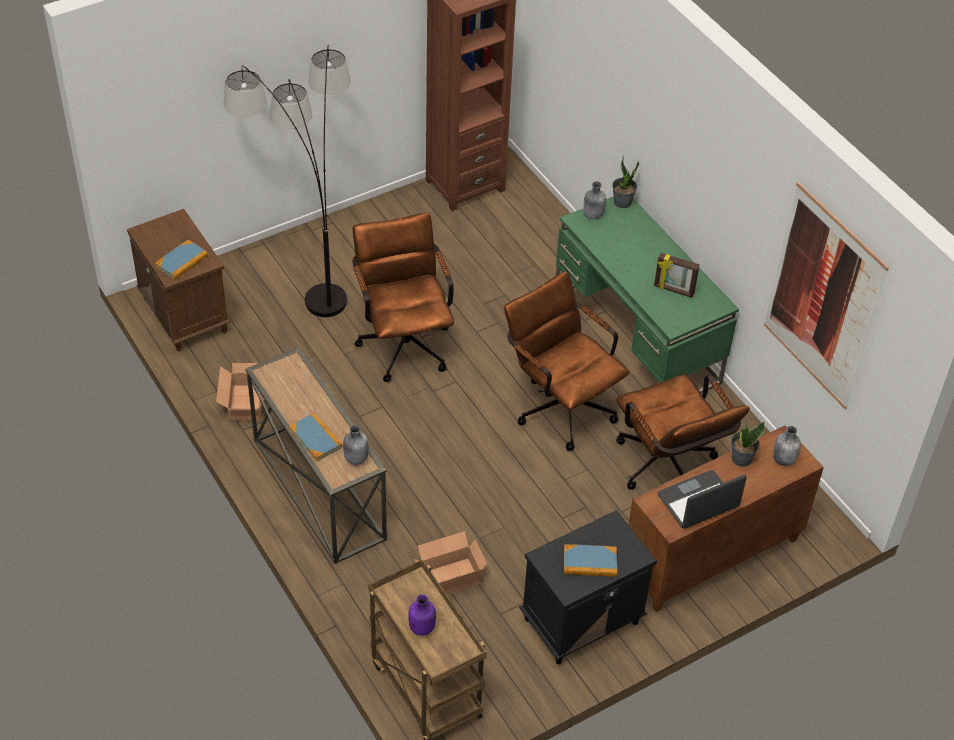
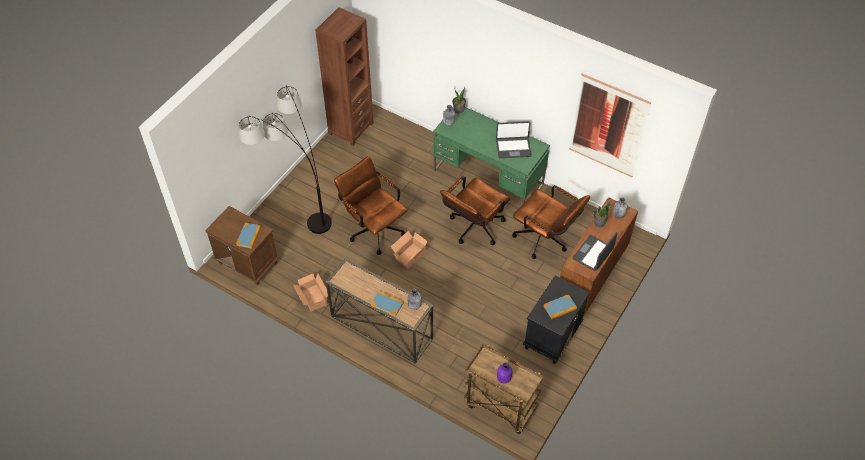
camera: 25 degrees left, 5 degrees up
(448, 576) = (475, 344): cardboard box -> cardboard box (409, 255)
(560, 405) = (473, 229): brown office chair -> brown office chair turned 75 degrees counterclockwise
(673, 290) = (513, 148): picture frame -> laptop

